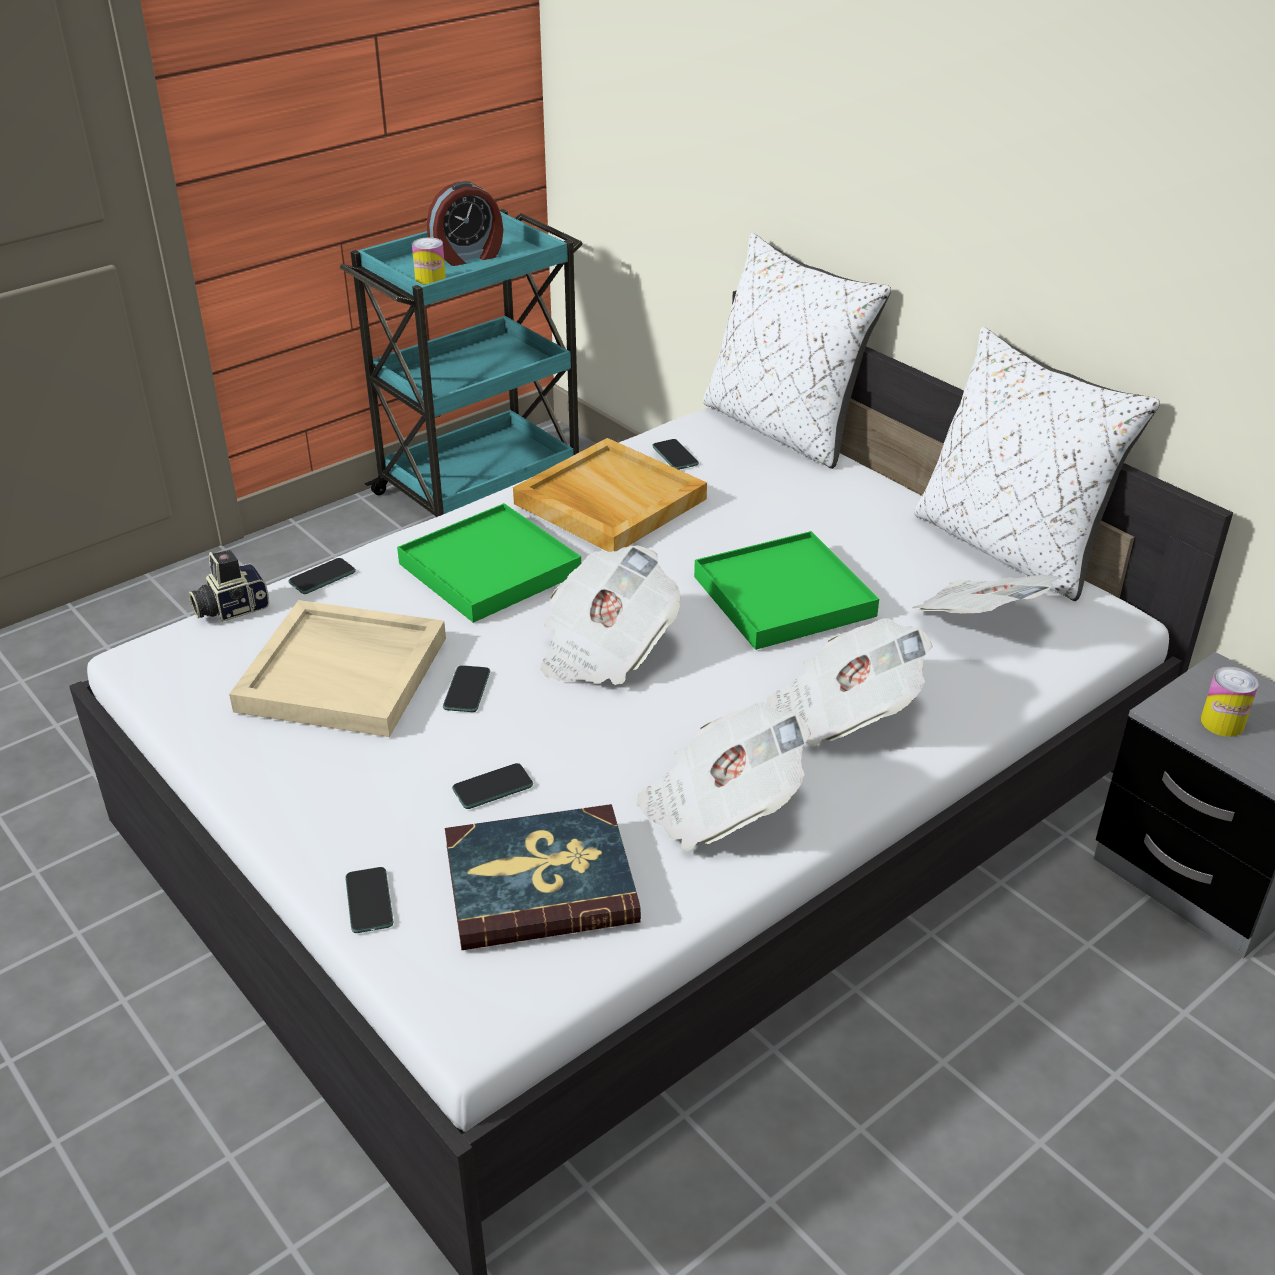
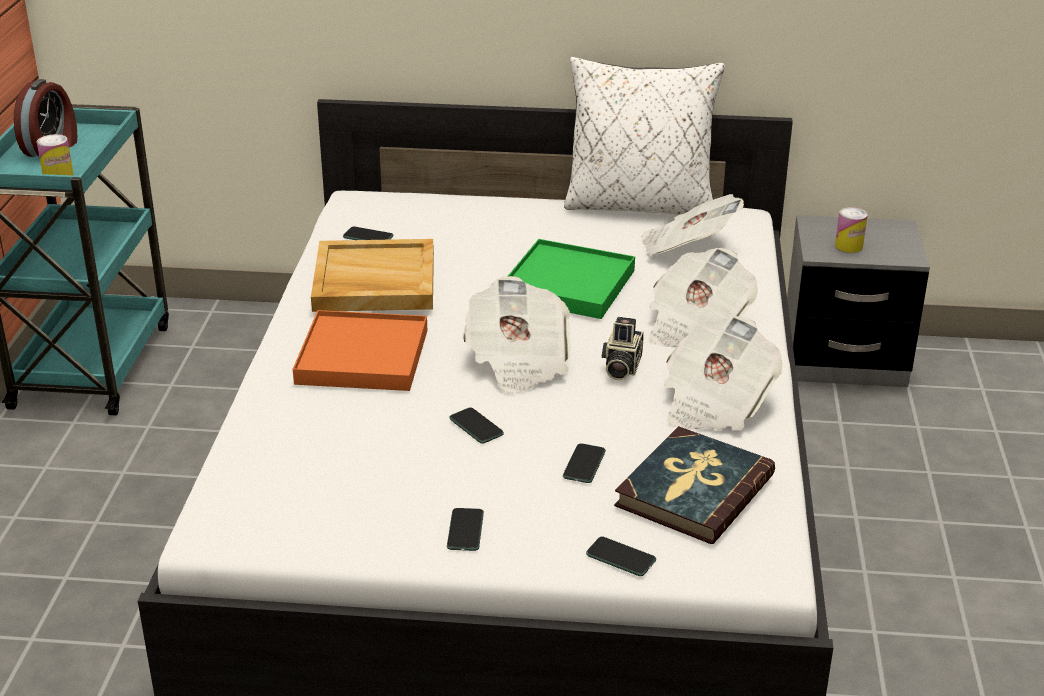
camera: 45 degrees left, 5 degrees down
(230, 608) = (220, 470): camera -> camera (620, 367)
(322, 577) = (253, 419): phone -> phone (465, 530)
(345, 673) = (380, 460): beige tray -> none
(490, 568) = (362, 356): green tray -> orange tray
(783, 428) = (404, 194): white pillow -> none

